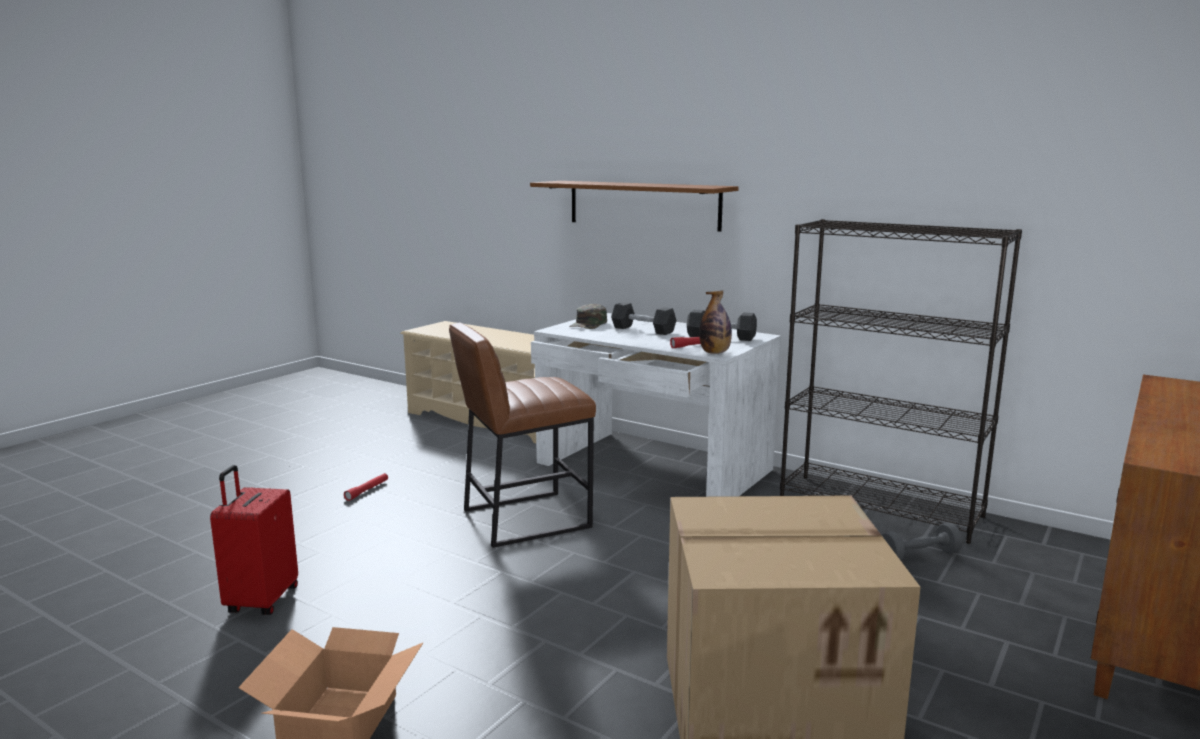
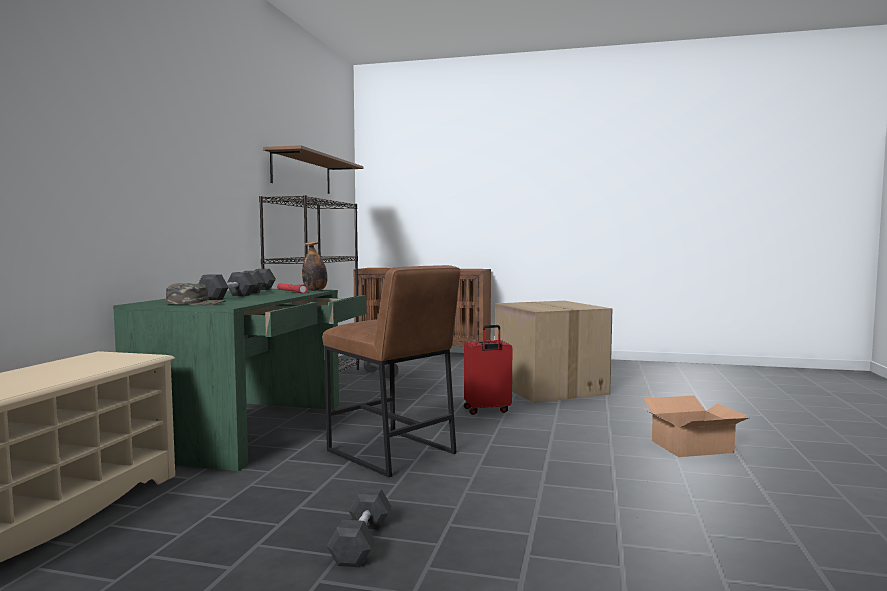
camera: 110 degrees left, 10 degrees down
(261, 601) = (641, 510): red suitcase -> red suitcase (487, 410)
(367, 490) = (361, 542): red flashlight -> black dumbbell
(643, 205) = (138, 176): brown shelf -> brown shelf (302, 173)
(648, 470) = (257, 429): white desk -> green desk

